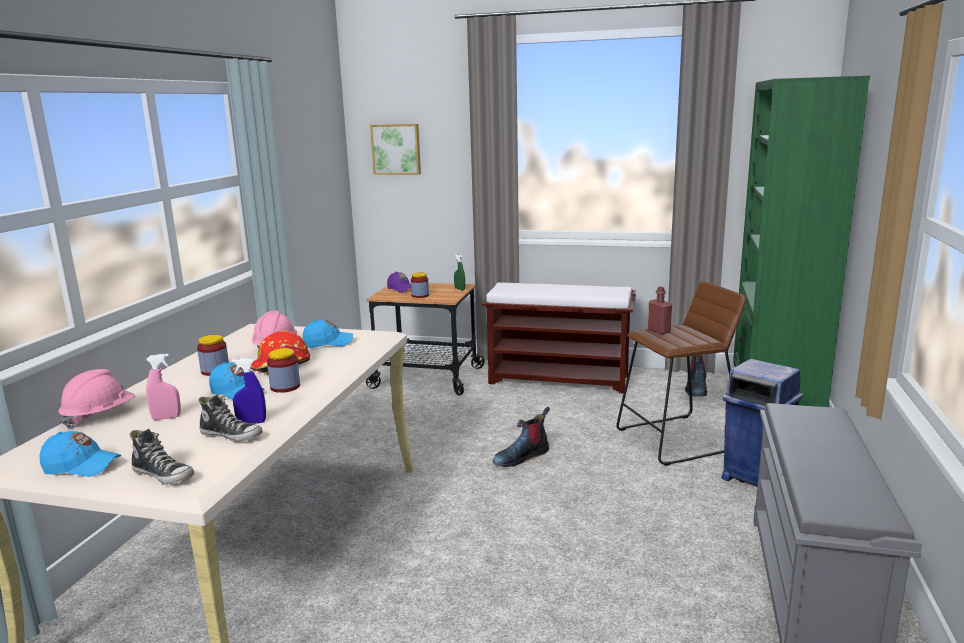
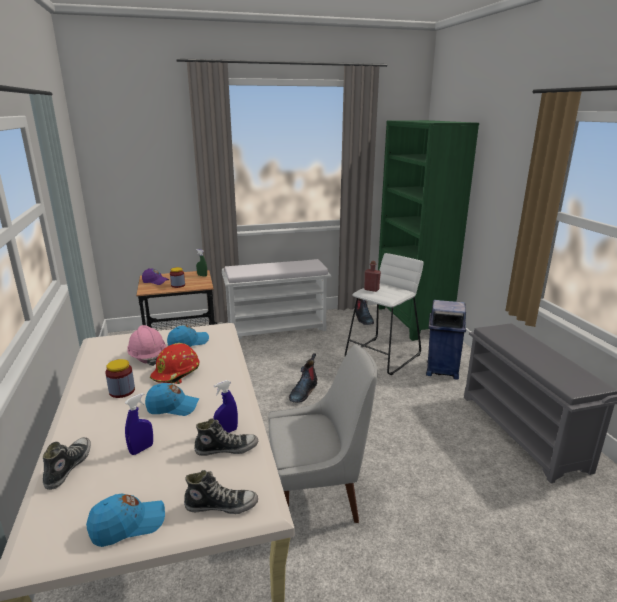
camera: 30 degrees left, 5 degrees up
(100, 416) = (68, 467): pink hard hat -> shoe
(166, 418) = (141, 449): pink spray bottle -> blue spray bottle
(285, 387) = (208, 392): jar -> none
(396, 149) = (126, 167): picture -> none
(426, 571) = (318, 496): none -> white chair
(560, 379) = (277, 328): brown bench -> white bench
(677, 440) = (383, 356): brown stool -> white stool

